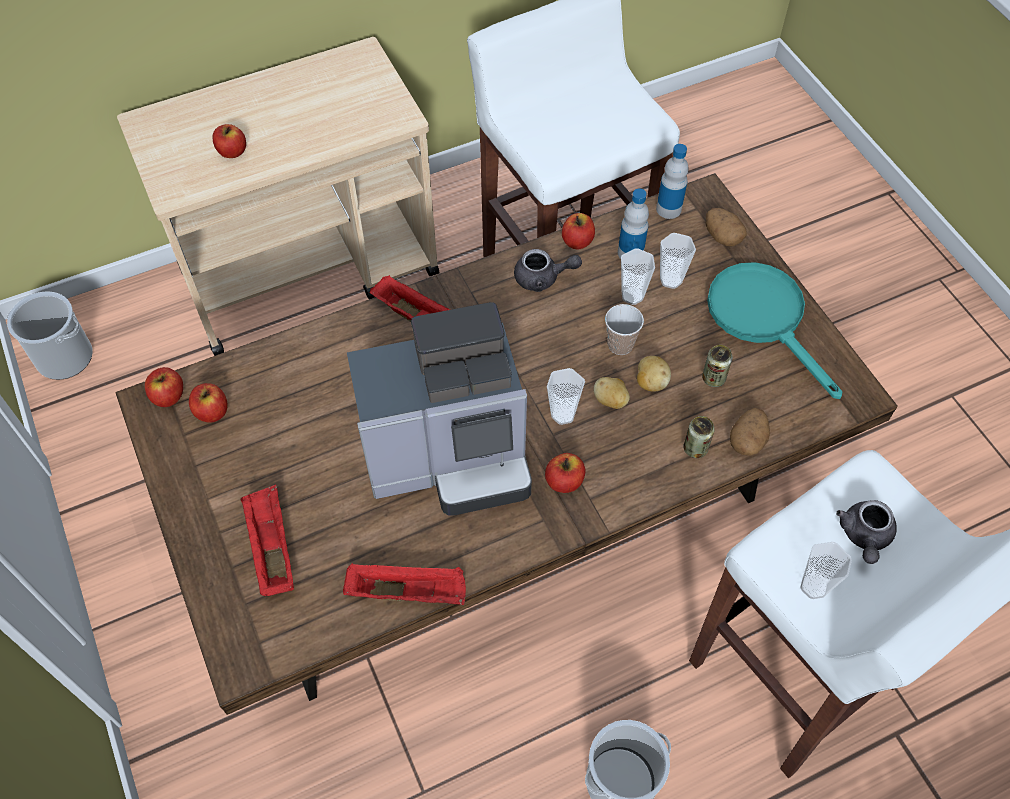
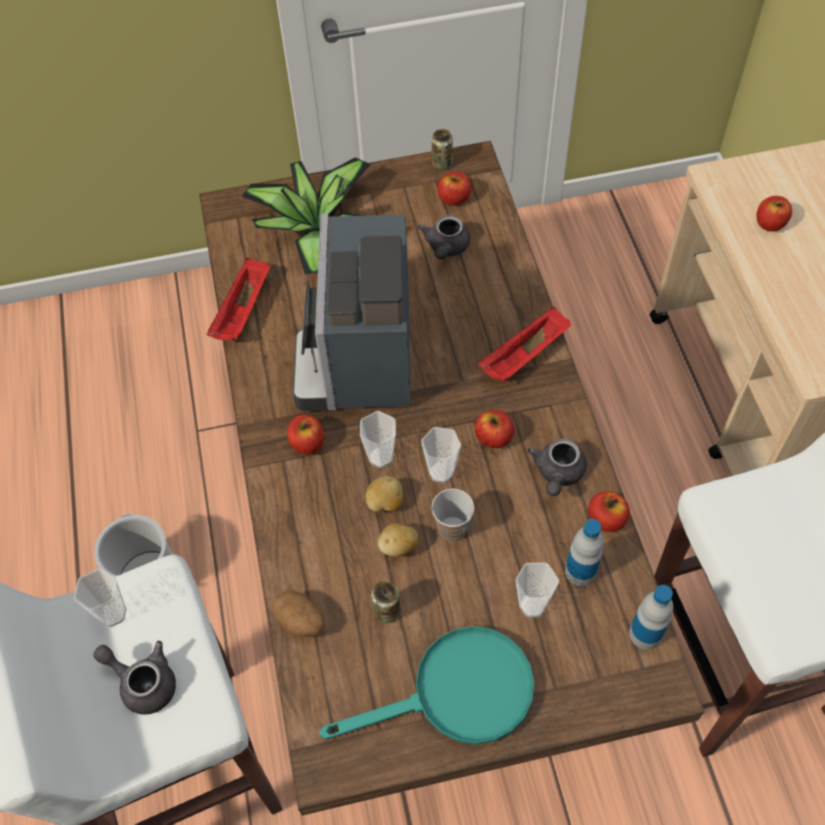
camera: 105 degrees right, 0 degrees up
(64, 357) = (665, 211): bucket -> none
(168, 396) = (477, 172): apple -> apple (493, 437)
(271, 547) = (313, 229): red tray -> potted plant
(287, 407) = (446, 248): none -> grey teapot
(632, 296) = (517, 557): cup -> cup (441, 472)
(695, 448) = (307, 567): can -> can (442, 164)
(722, 236) = (591, 685): potato -> none

